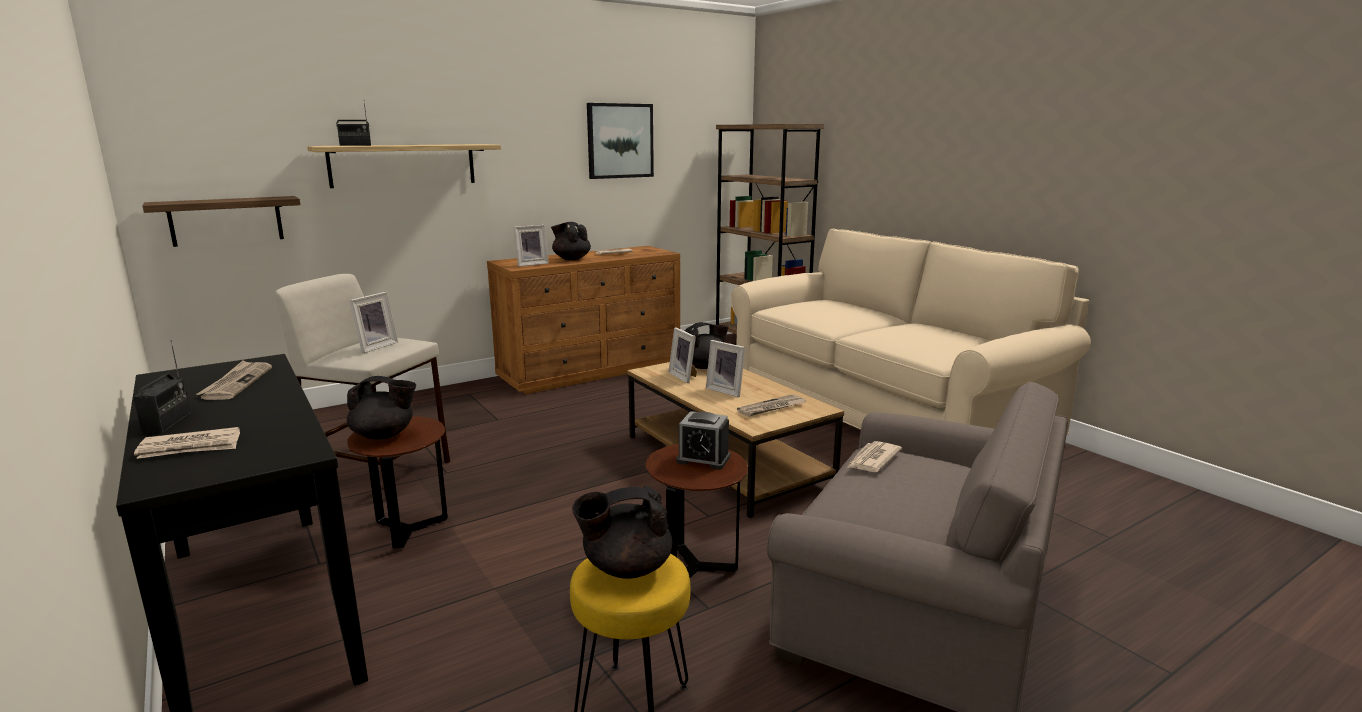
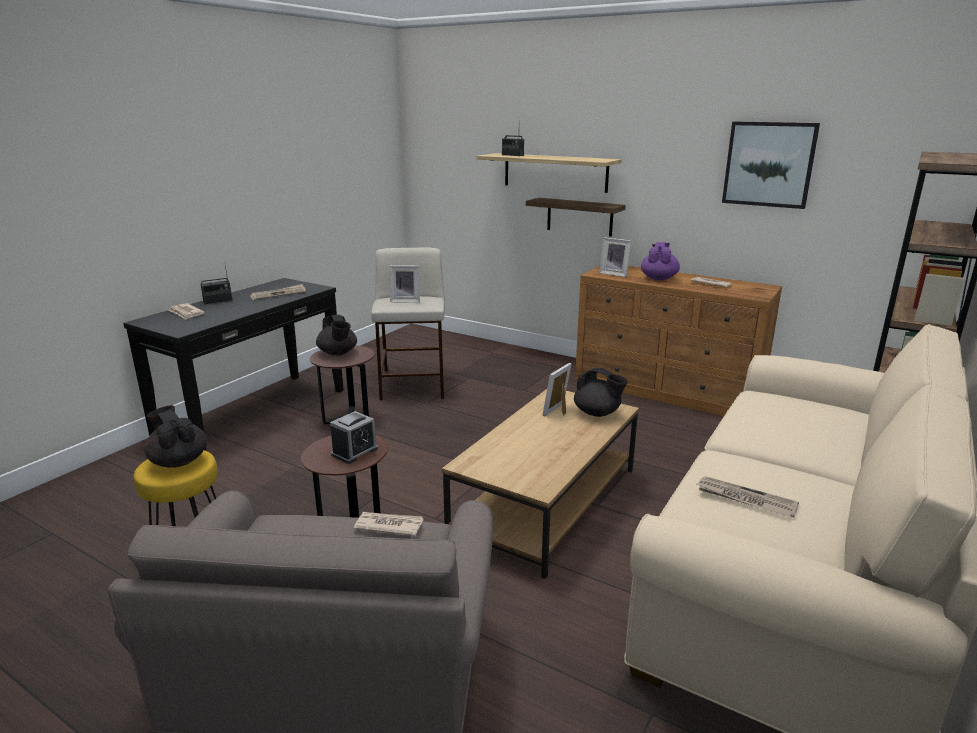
camera: 65 degrees right, 5 degrees up
(226, 220) = (449, 199): shelf -> shelf (579, 217)
(571, 259) = (658, 278): black teapot -> purple teapot
(703, 459) = (354, 452): alarm clock -> alarm clock turned 135 degrees counterclockwise
(727, 390) = (543, 435): picture frame -> none
(772, 408) = (518, 464): newspaper -> newspaper (745, 499)

